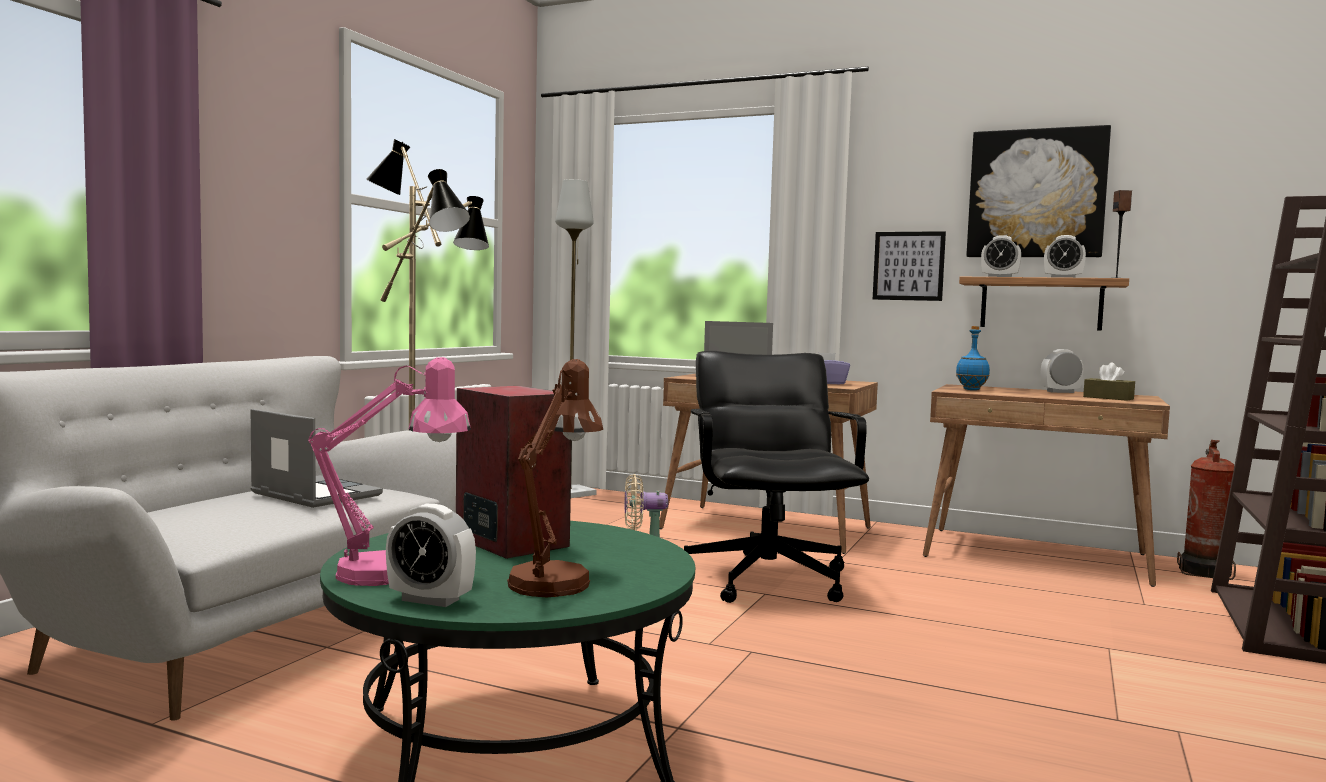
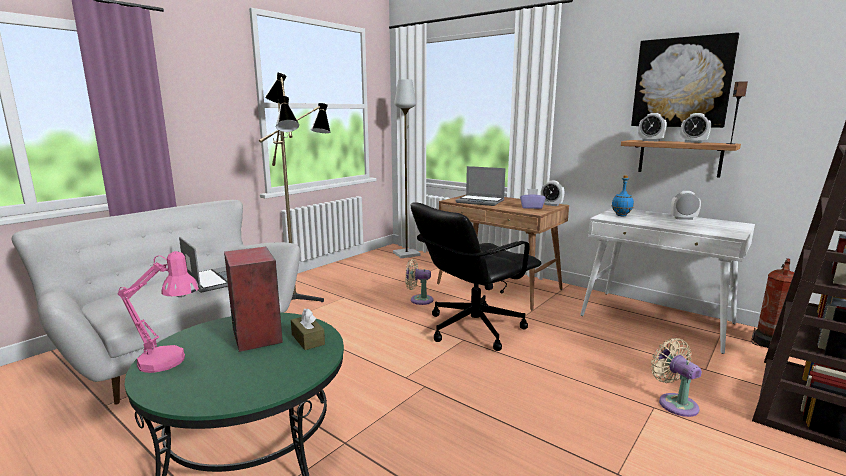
camera: 15 degrees right, 10 degrees up
(430, 600) = (162, 389): alarm clock -> alarm clock (551, 205)
(555, 579) = (244, 375): brown table lamp -> none
(768, 579) = (473, 328): black office chair -> black office chair turned 135 degrees counterclockwise
(908, 266) = (595, 131): picture -> none
(1037, 555) = (657, 319): brown desk -> white desk
(1108, 398) = (710, 228): brown tissue box -> brown tissue box (308, 339)
(1132, 641) = (675, 403): none -> beige fan

